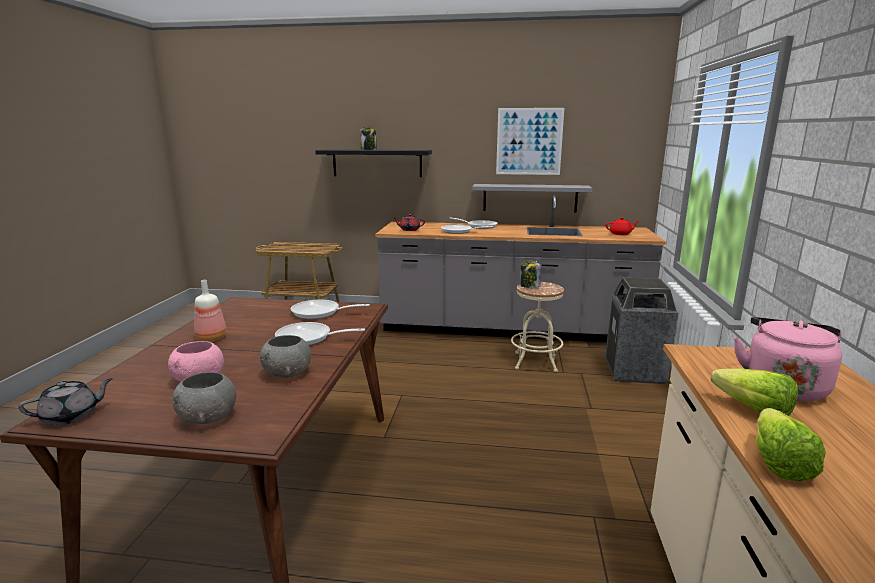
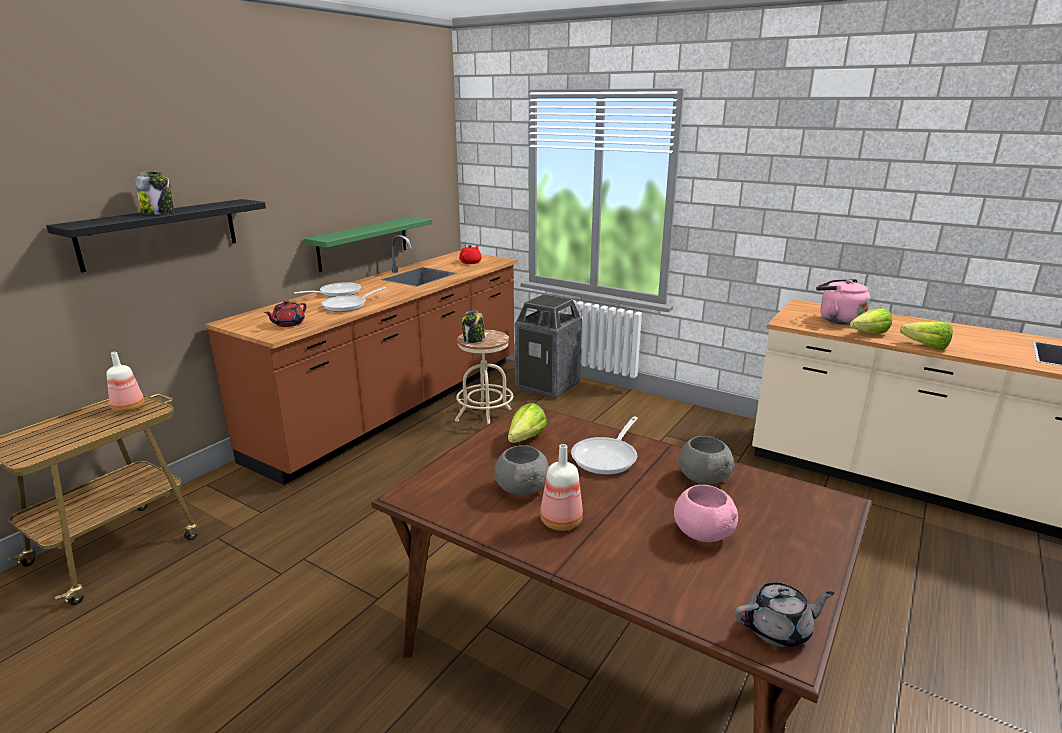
camera: 65 degrees left, 5 degrees up
(71, 416) = (778, 629): grey teapot -> grey teapot turned 90 degrees clockwise
(208, 417) = (797, 529): grey bowl -> grey bowl (522, 489)
(320, 313) = (522, 441): frying pan -> lettuce
(322, 248) = (129, 408): none -> bottle
(510, 330) = (398, 406): grey counter -> brown counter
(529, 141) = (353, 172): picture -> none
(530, 198) = (363, 243): grey shelf -> green shelf

